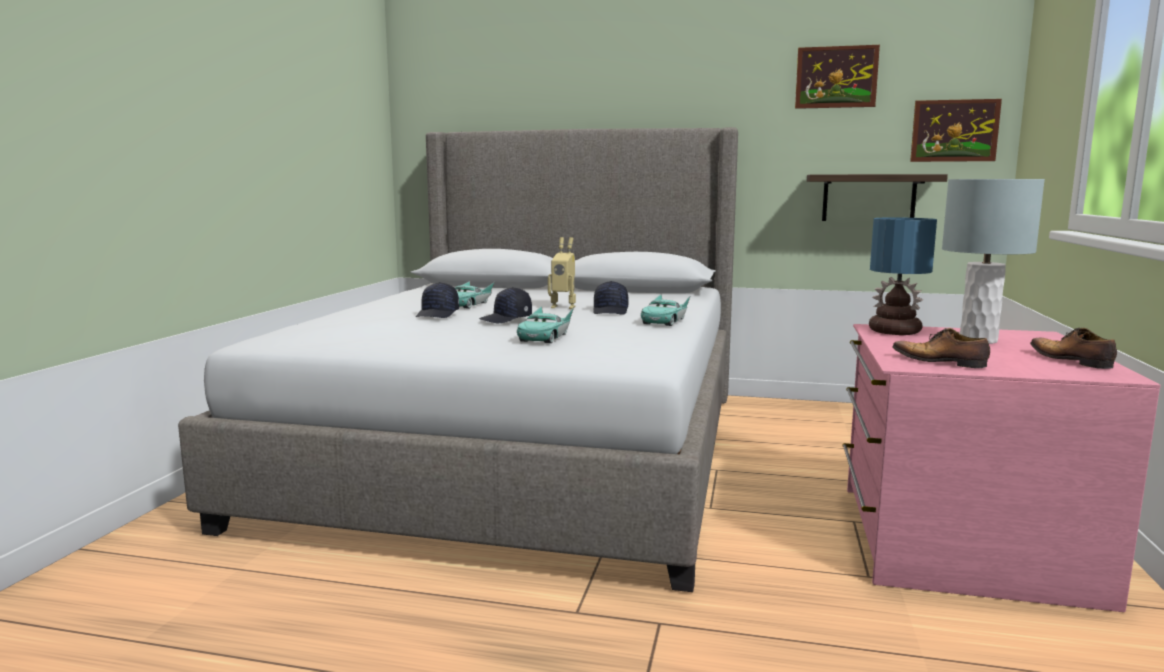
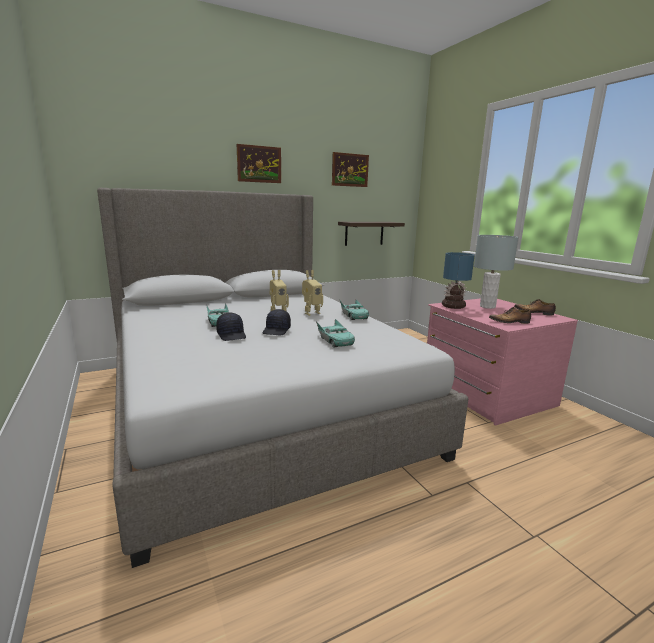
camera: 40 degrees left, 5 degrees up
(611, 311) = (311, 313): black cap -> toy robot
(954, 131) = (396, 201): picture -> picture (259, 164)

